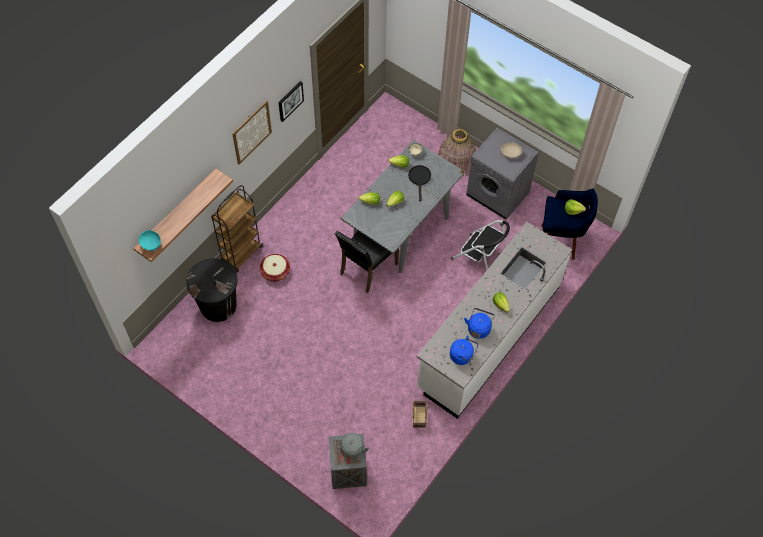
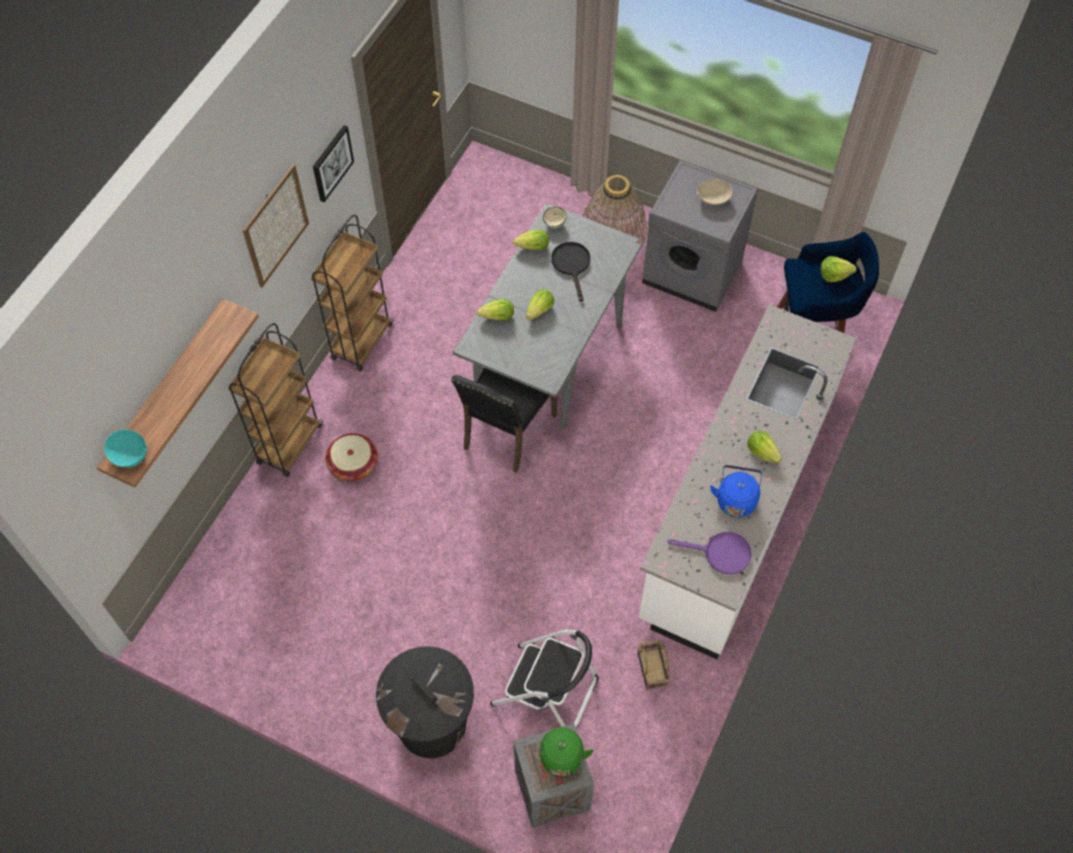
camera: 10 degrees left, 0 degrees up
(218, 305) = (266, 539): black trash can -> black trash can (432, 724)
(294, 202) = (361, 342): none -> brown cart
(352, 451) = (561, 760): grey kettle -> green kettle
(462, 356) = (720, 553): blue kettle -> purple frying pan
(481, 258) = (692, 381): step ladder -> step ladder (548, 693)

